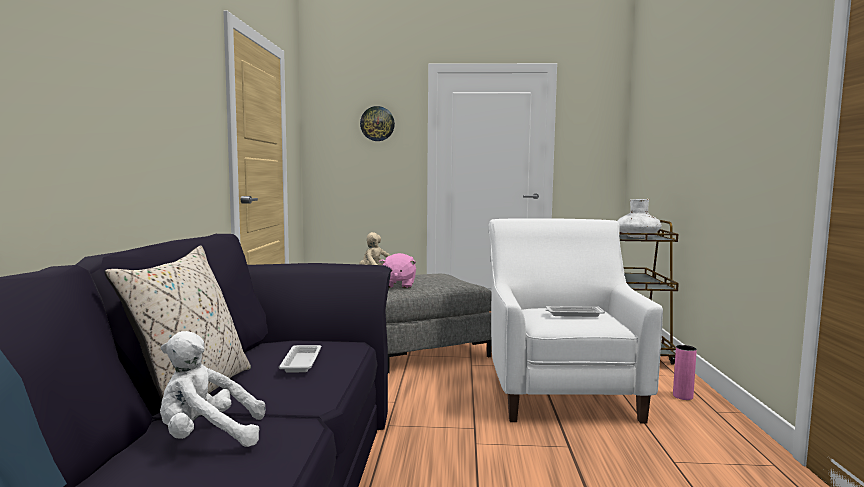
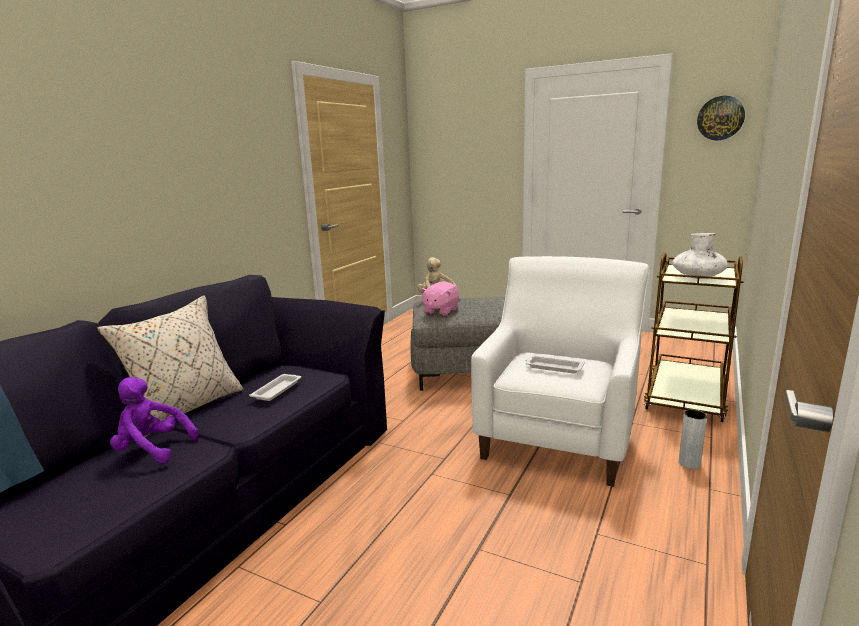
camera: 25 degrees right, 10 degrees up
(207, 437) = (152, 449): white plush toy -> purple plush toy
(377, 123) = (475, 137): wall clock -> wall clock (720, 118)
(682, 396) = (689, 463): pink vase -> grey vase

